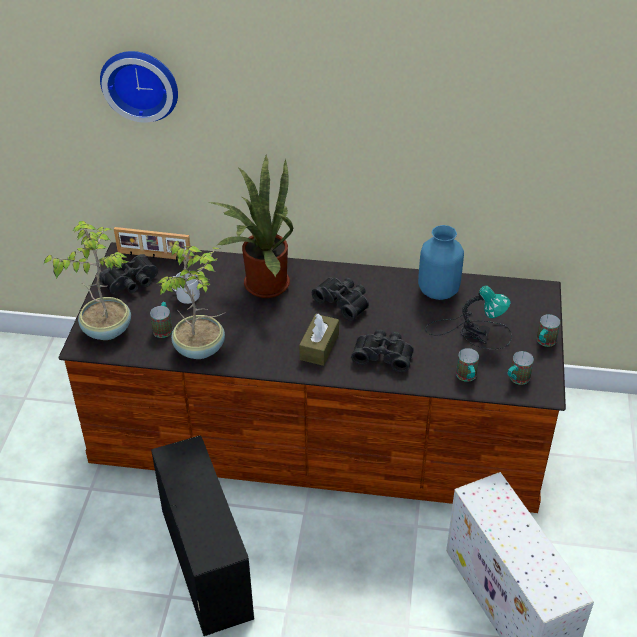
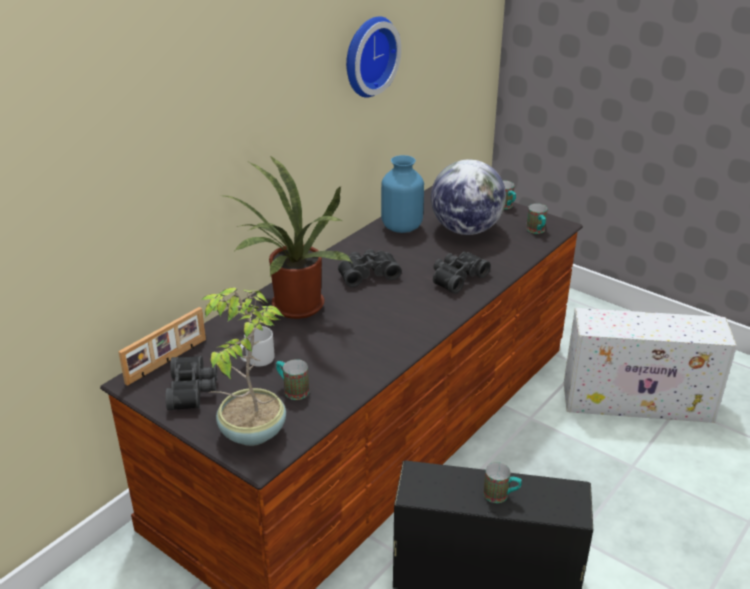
camera: 60 degrees left, 10 degrees down
(141, 83) = (109, 133): wall clock -> wall clock (367, 56)
(201, 349) = (350, 374): potted plant -> none
(319, 347) = (415, 305): brown tissue box -> none
(467, 377) = (517, 250): mug -> mug (501, 495)
(472, 331) = (465, 230): table lamp -> globe

